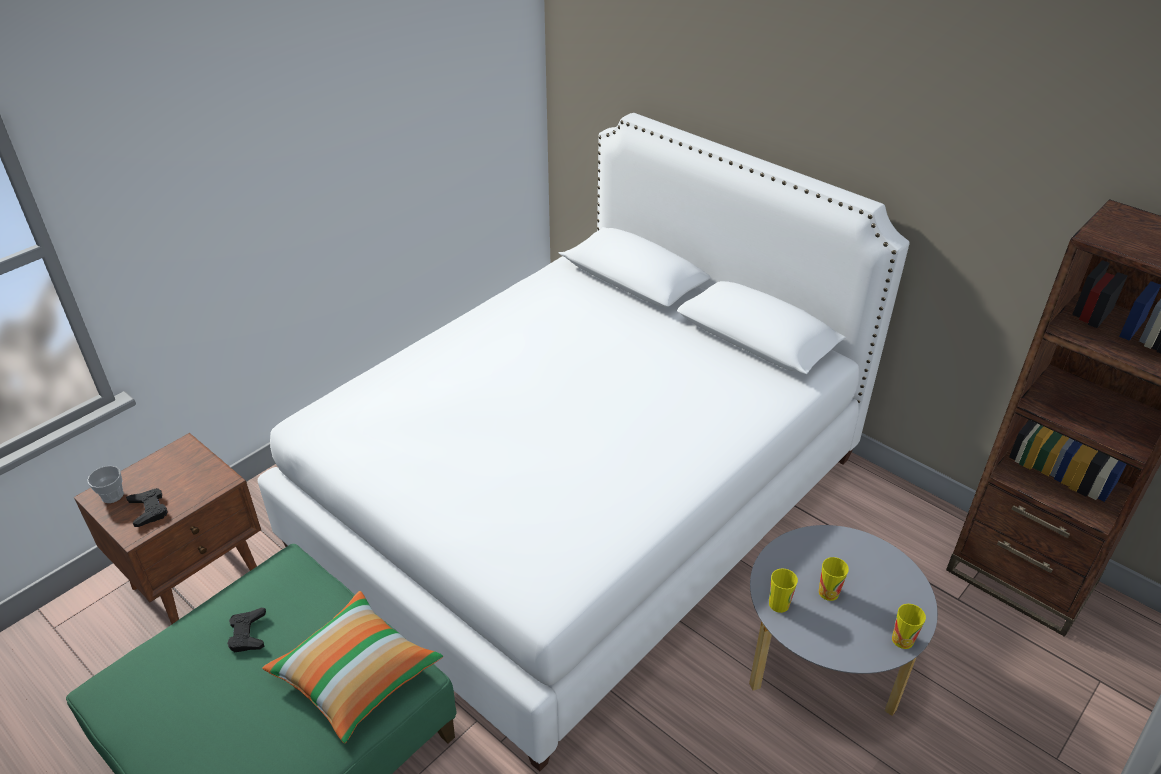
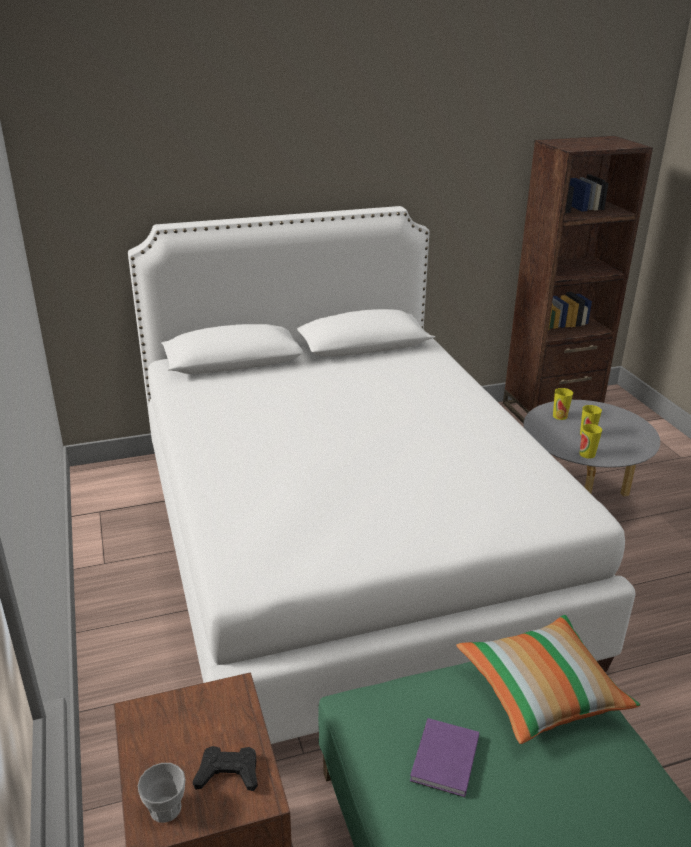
camera: 60 degrees left, 10 degrees down
(248, 634) = (443, 760): black game controller -> purple book
(902, 640) = (639, 426): cup -> cup (560, 416)

